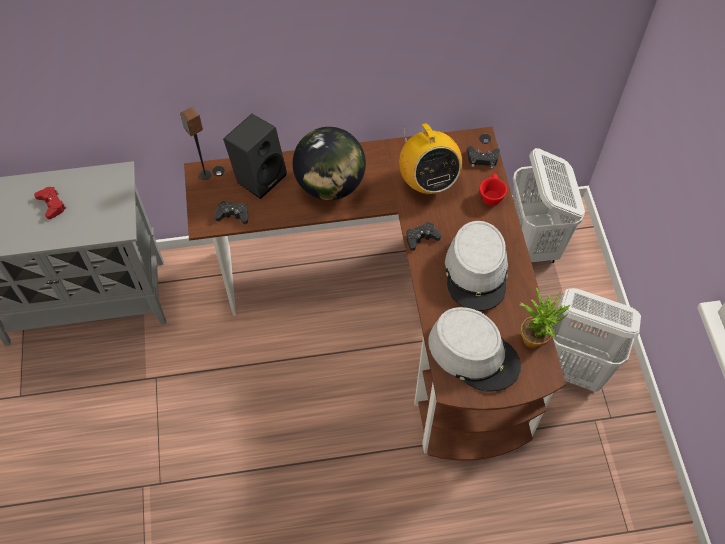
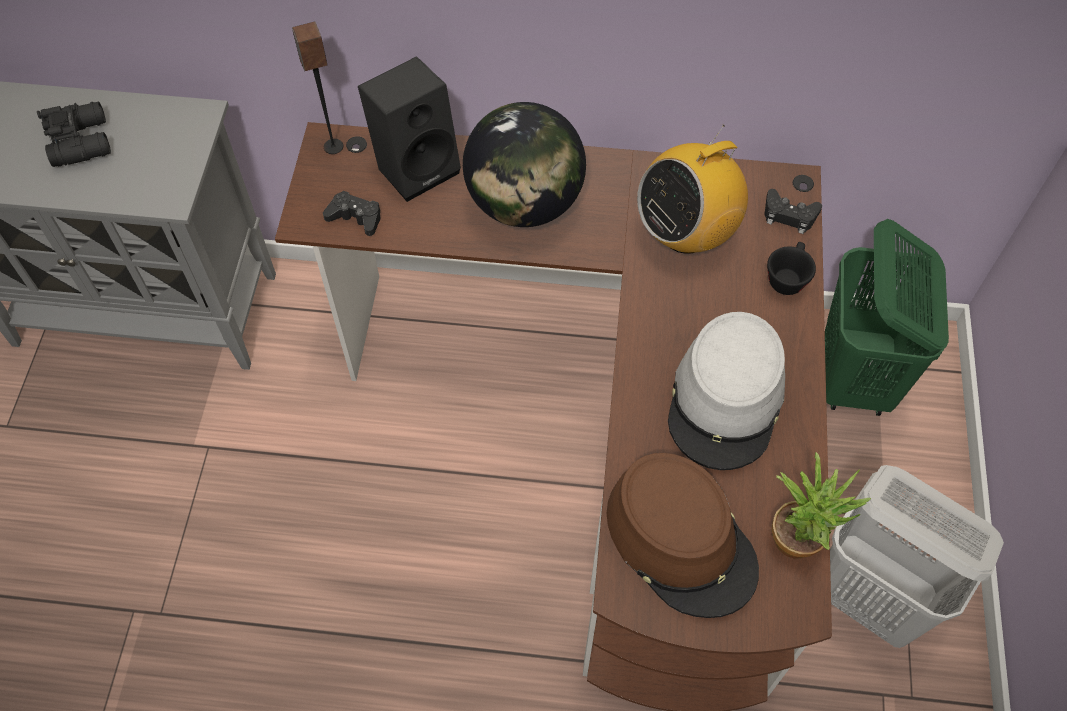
camera: 15 degrees right, 0 degrees up
(52, 204) = (82, 140): red game controller -> black binoculars
(421, 238) = (648, 322): black game controller -> none
(427, 182) = (686, 232): radio -> radio turned 60 degrees clockwise
(474, 353) = (681, 540): grey hat -> brown hat
(491, 195) = (787, 277): red cup -> black cup
(534, 244) = (854, 378): white laundry basket -> green laundry basket

